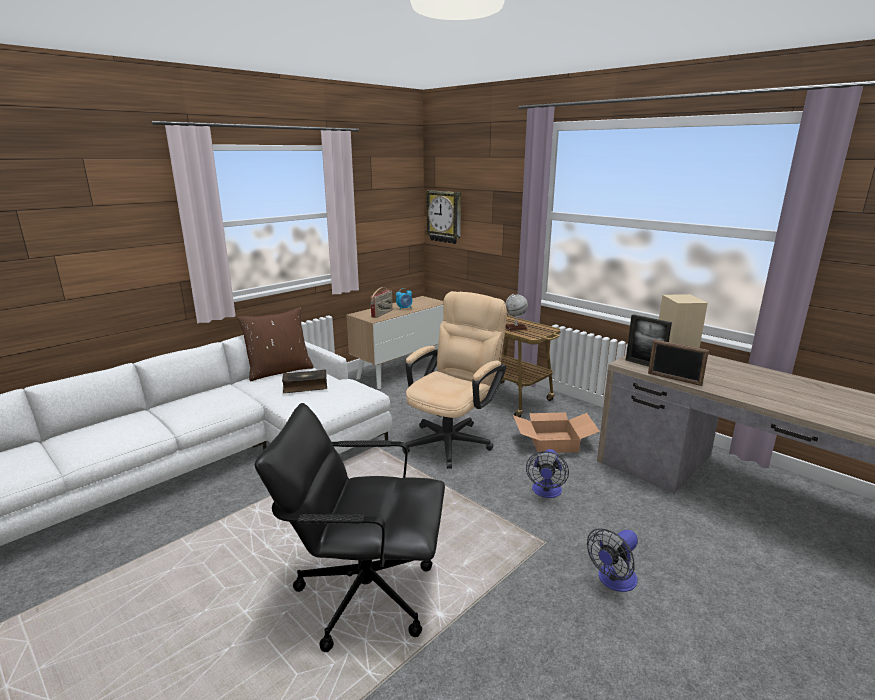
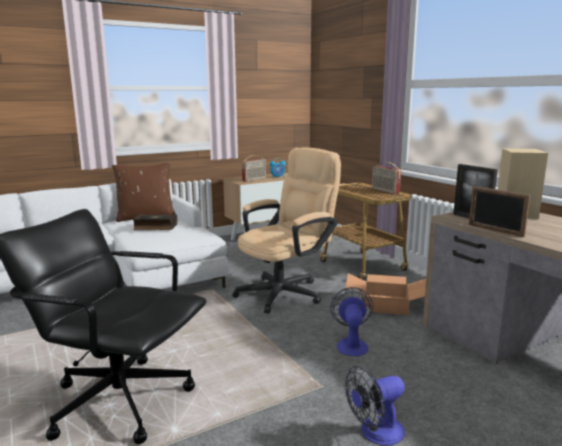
camera: 15 degrees right, 5 degrees down
(444, 216) = (325, 96): wall clock -> none
(515, 328) = (367, 192): globe -> none
(531, 325) = (385, 191): none -> radio
(546, 492) = (351, 344): fan -> fan turned 150 degrees clockwise

